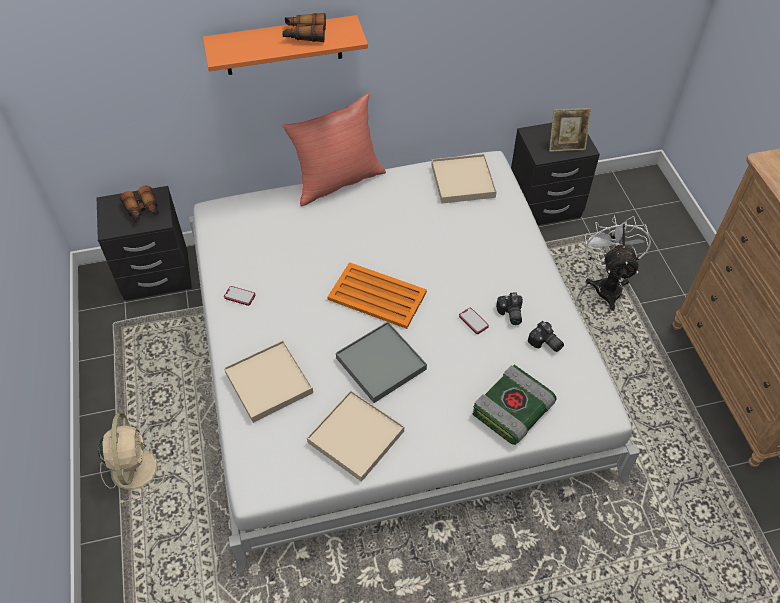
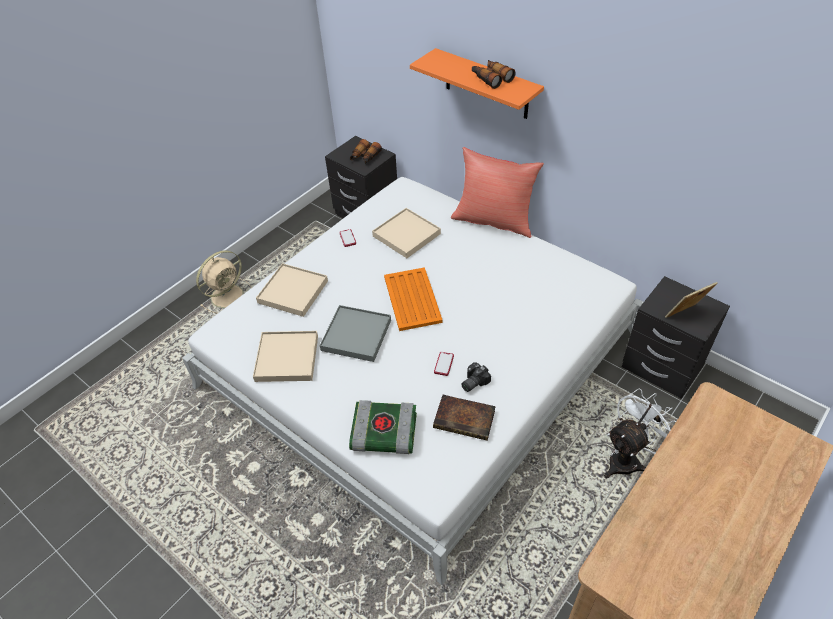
camera: 55 degrees right, 5 degrees down
(463, 181) = (572, 280): beige tray -> beige tray (406, 235)
(545, 343) = (466, 419): camera -> book
(566, 146) = (684, 315): picture frame -> picture frame turned 105 degrees clockwise

